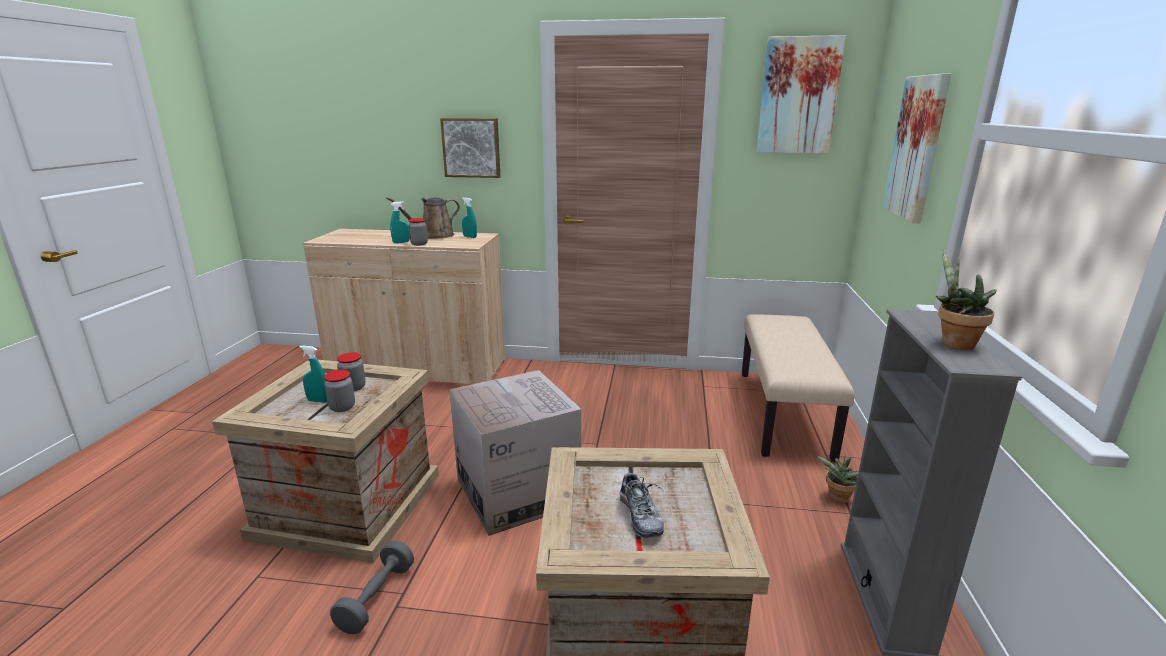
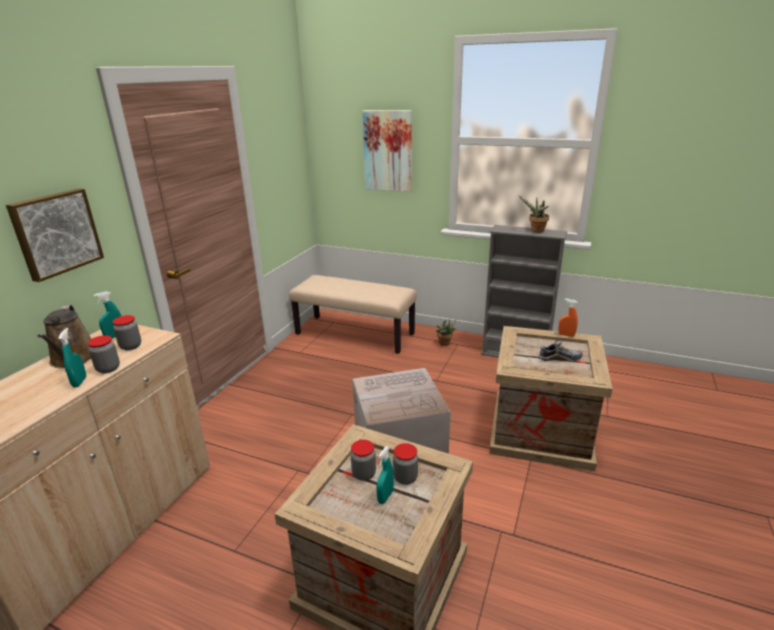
camera: 75 degrees left, 5 degrees up
(376, 598) = (505, 547): grey dumbbell -> none
(454, 242) = (131, 346): none -> jar
(732, 521) = (566, 335): none -> orange spray bottle
(798, 96) = (278, 125): picture -> none

